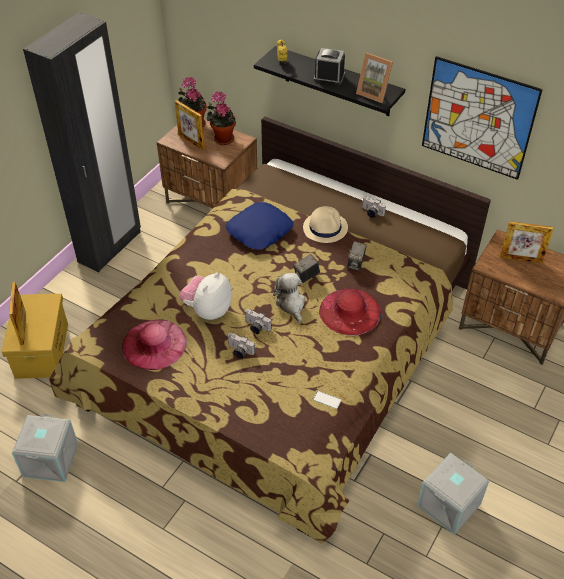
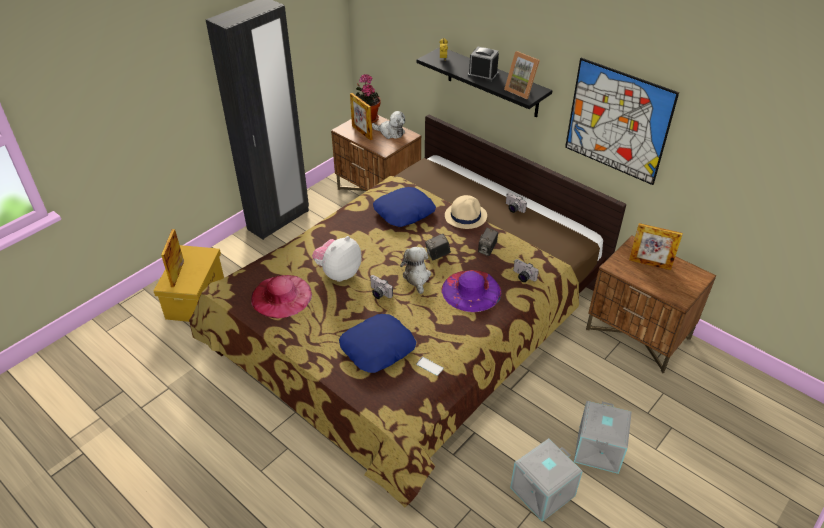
camera: 10 degrees right, 5 degrees down
(51, 460) = (177, 394): grey storage box -> grey storage box (599, 450)
(222, 138) = (390, 132): potted plant -> plush toy
(239, 351) = (357, 312): camera -> camera (522, 277)
(270, 388) = (378, 348): none -> blue pillow
(350, 311) = (471, 290): red hat -> purple hat

